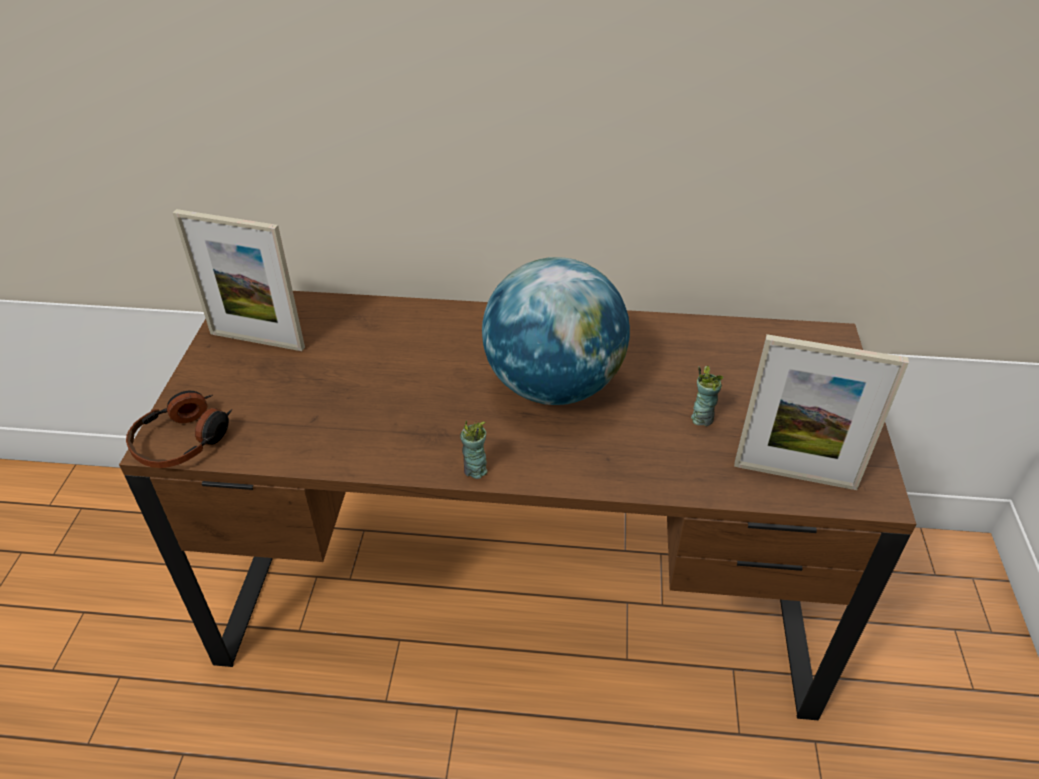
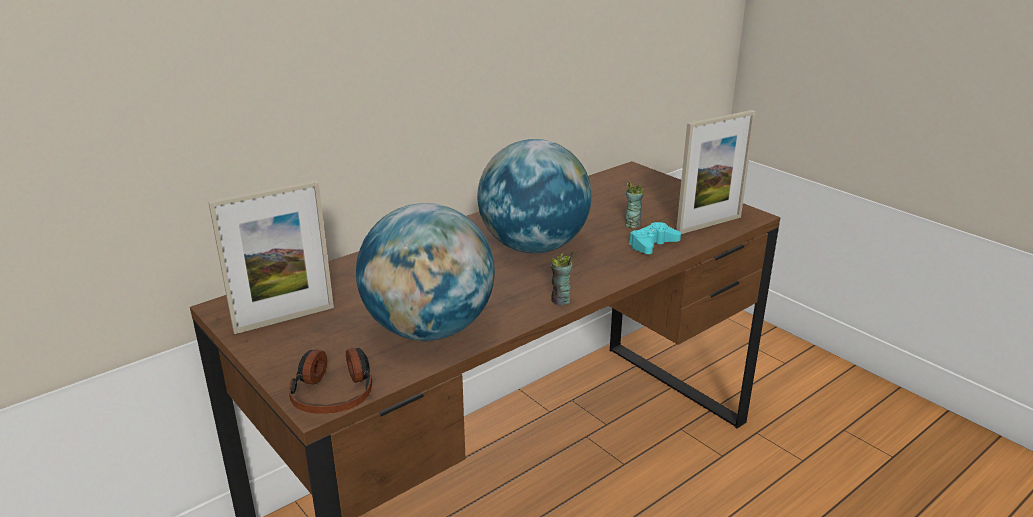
camera: 45 degrees left, 15 degrees down
(327, 425) = (428, 330): none -> globe
(679, 460) = (652, 244): none -> turquoise game controller

